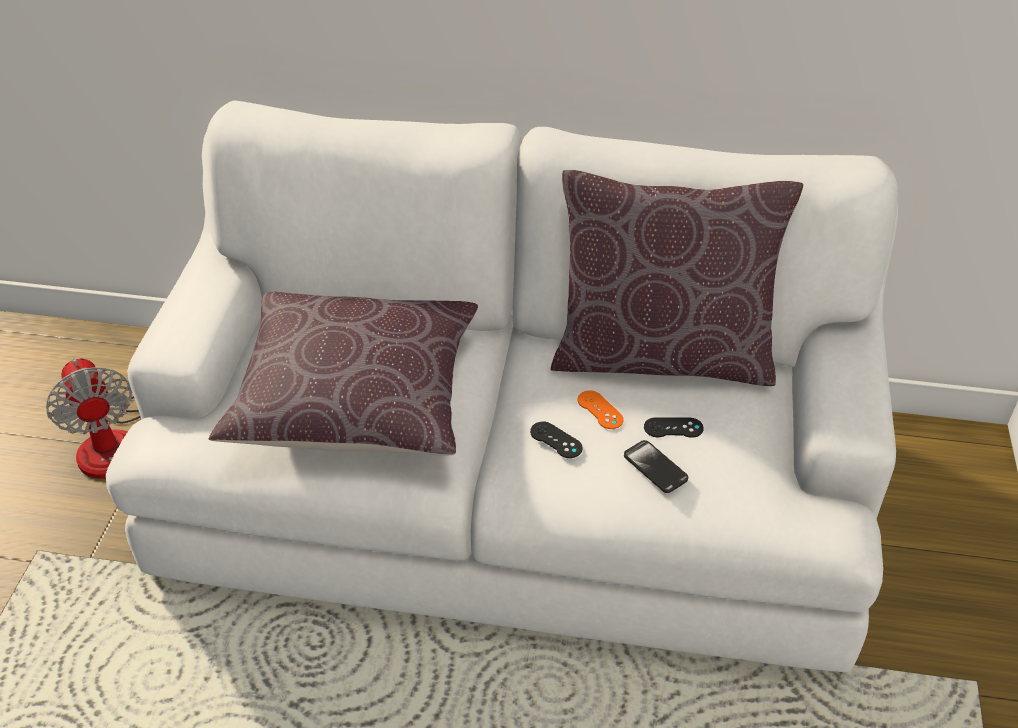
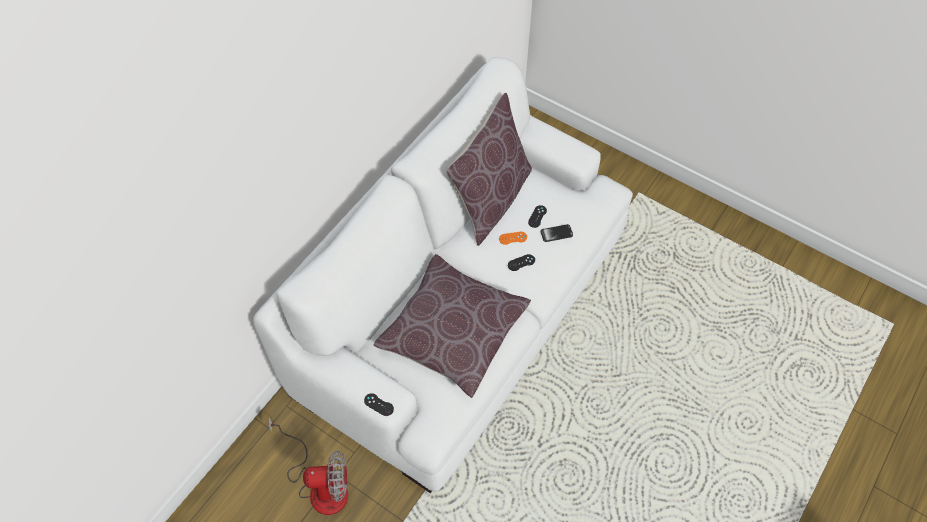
camera: 65 degrees left, 15 degrees up
(158, 338) = (379, 404): none -> black game controller

